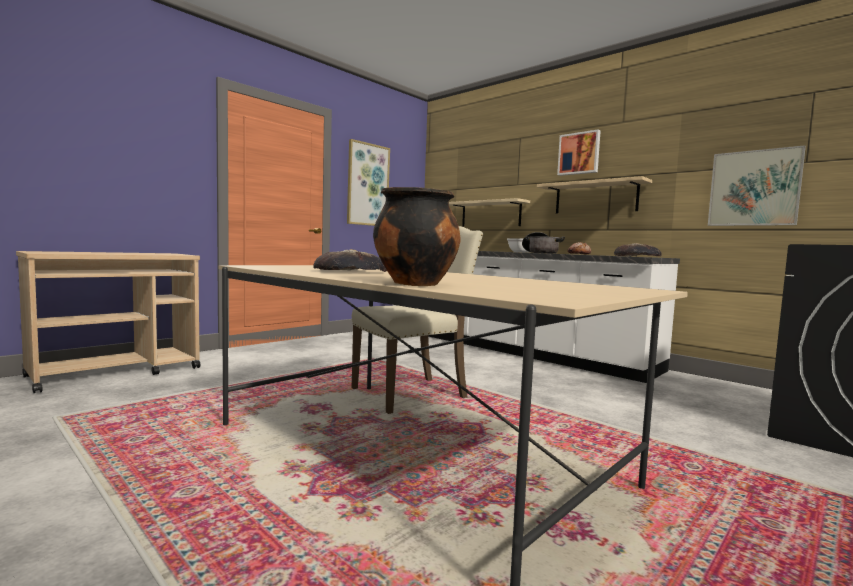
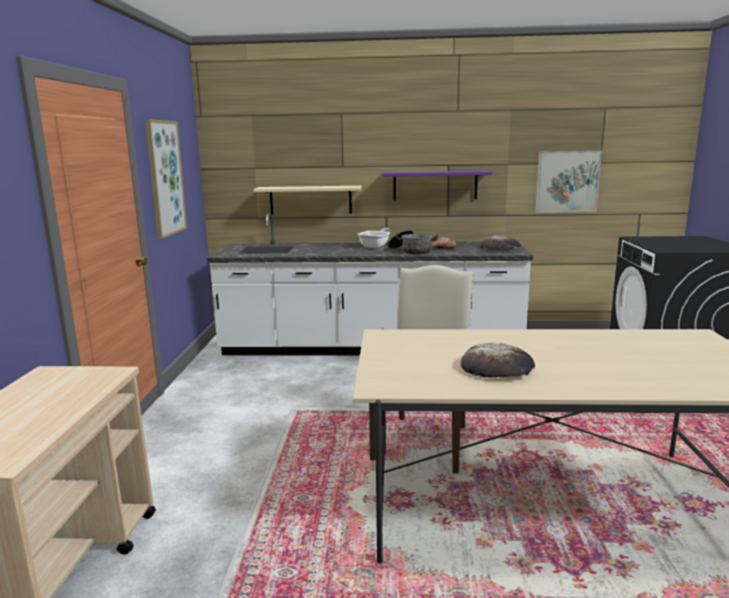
camera: 40 degrees left, 10 degrees up
(413, 284) = (655, 387): cooking pot -> none
(579, 153) = (415, 139): picture -> none
(595, 198) = (435, 185): beige shelf -> purple shelf

